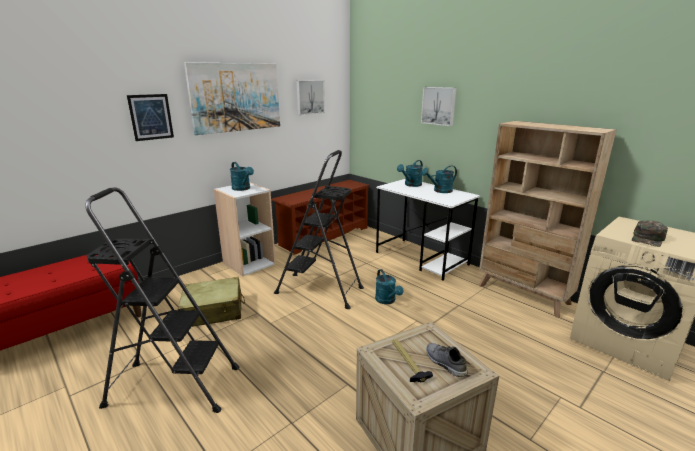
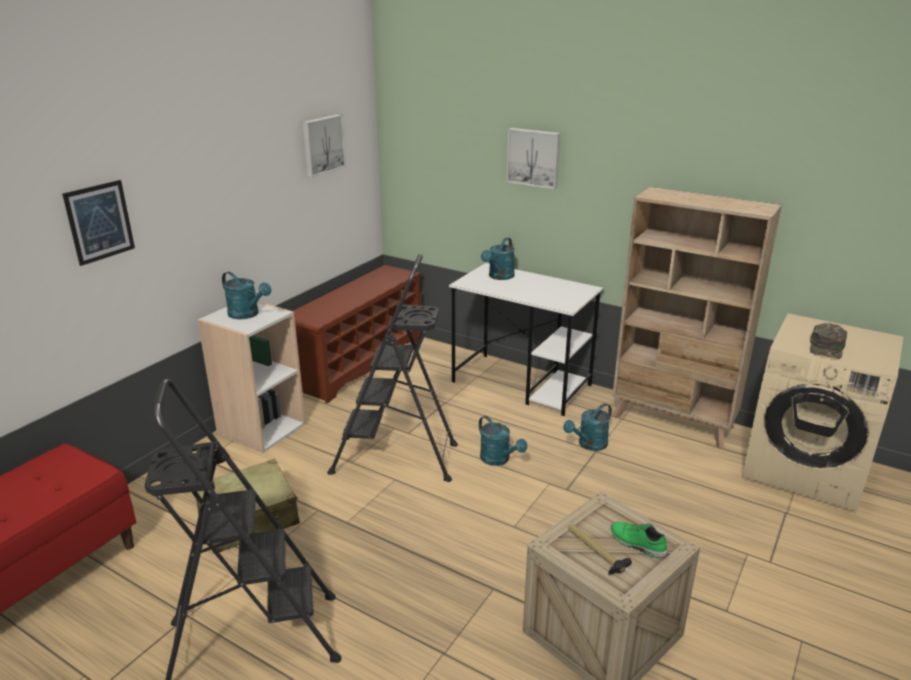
camera: 15 degrees left, 5 degrees up
(236, 97) = (219, 166): picture -> none
(440, 191) = (545, 285): turquoise watering can -> turquoise watering can (589, 445)
(444, 363) = (637, 544): grey shoe -> green shoe

